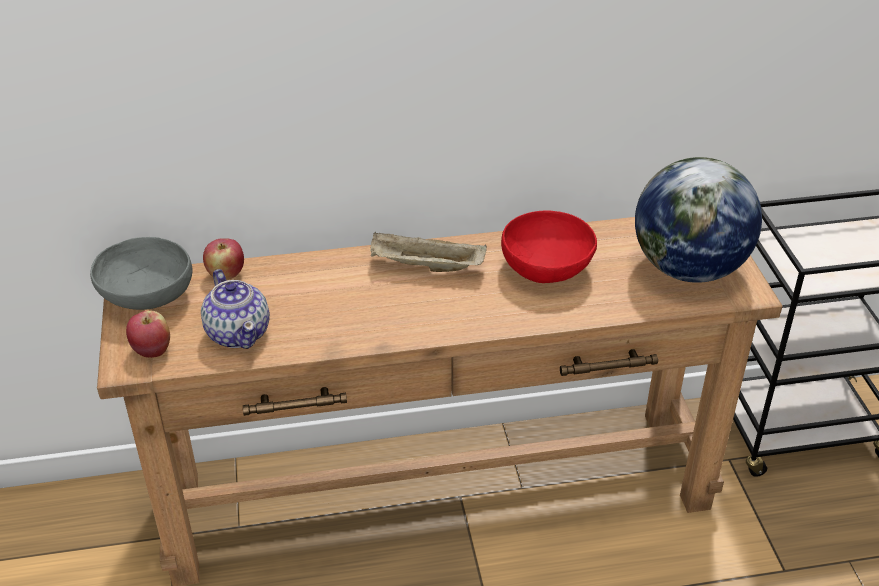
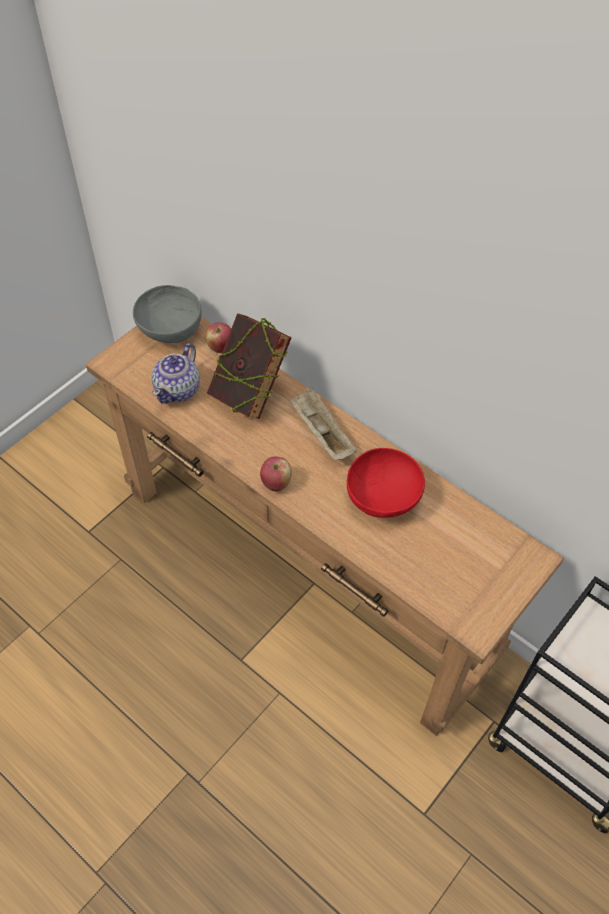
camera: 50 degrees right, 15 degrees up
(152, 350) = (130, 364): apple -> apple (276, 483)
(314, 286) = (250, 393): none -> book
(688, 269) = (465, 578): globe -> none

